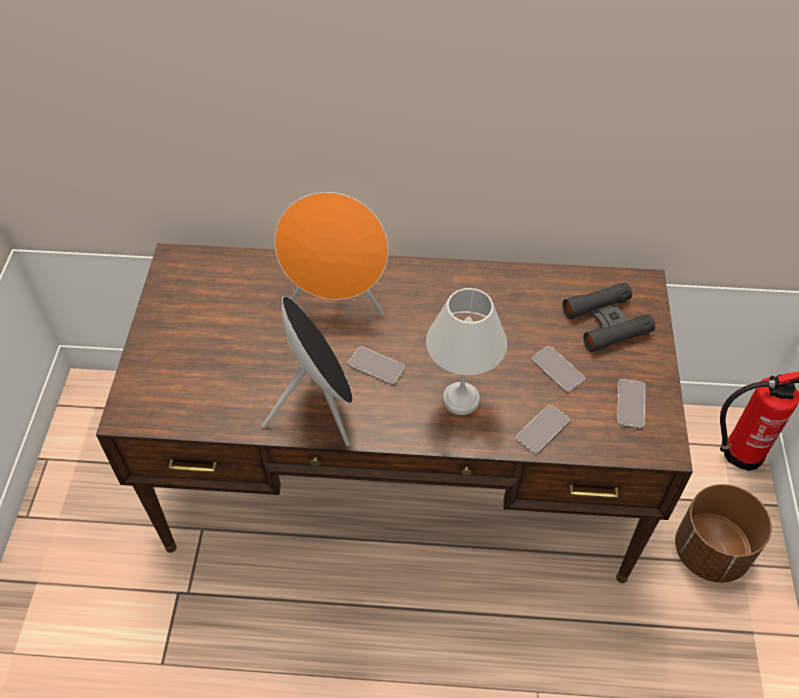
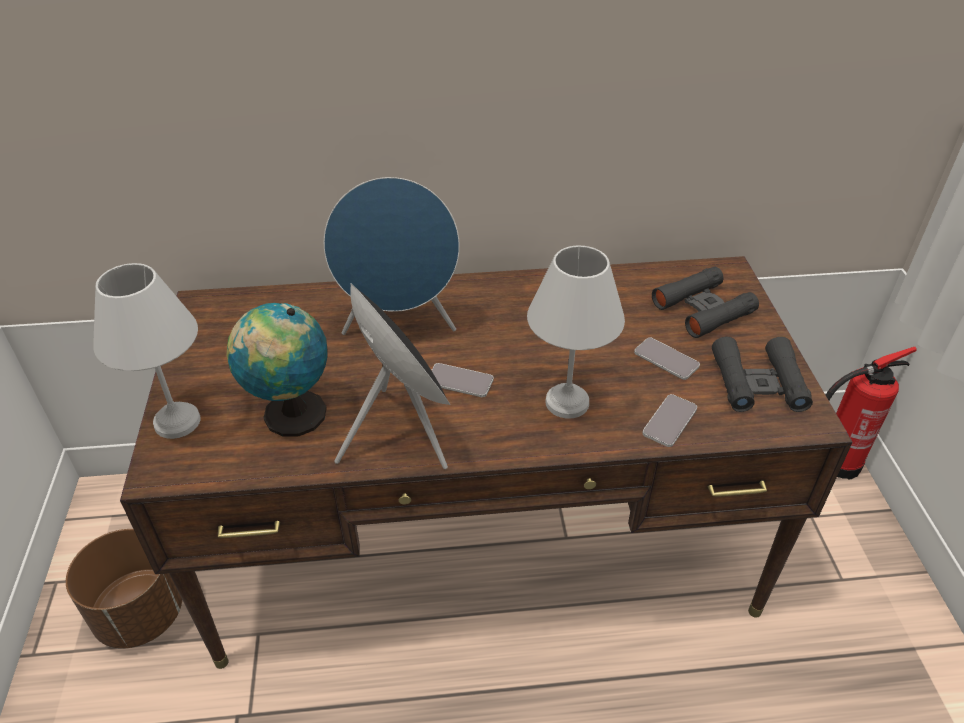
camera: 10 degrees left, 10 degrees down
(145, 373) = (178, 423): none -> white table lamp
(234, 378) = (290, 415): none -> globe
(337, 302) = (400, 324): orange speaker -> blue speaker
(630, 404) = (758, 383): phone -> black binoculars
(710, 552) = (839, 569): brown planter -> brown planter (140, 615)

